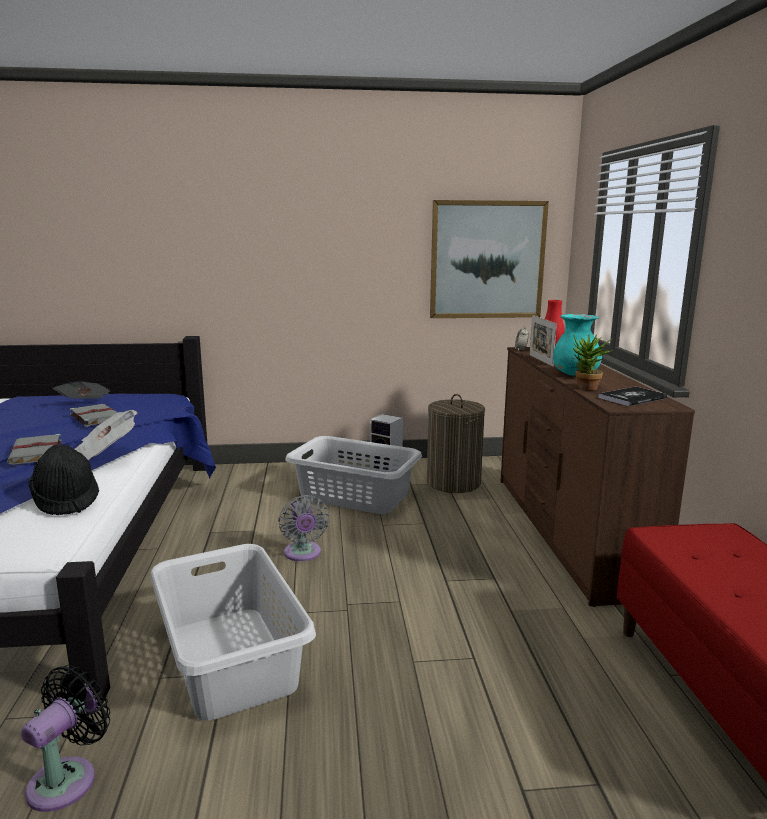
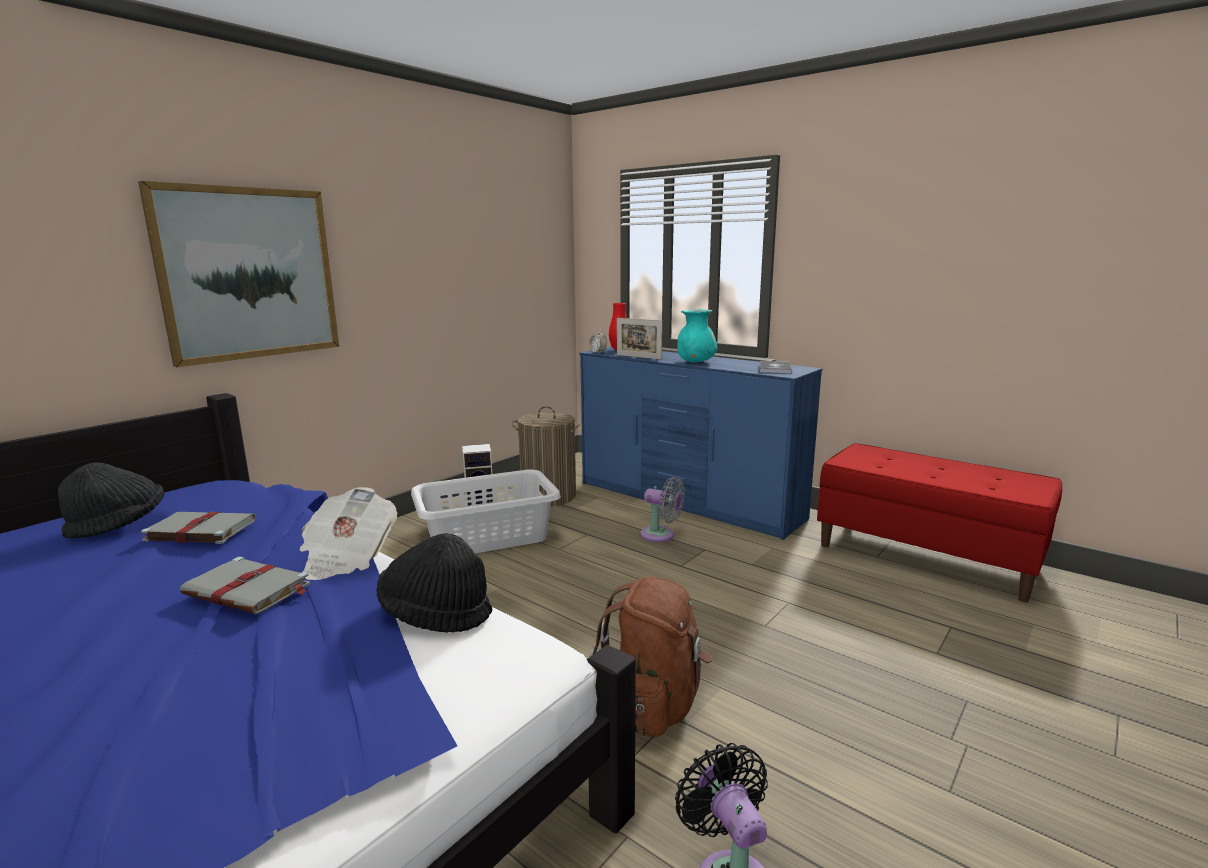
camera: 45 degrees left, 0 degrees up
(85, 405) = (119, 526): newspaper -> black hat
(232, 658) = (654, 703): grey laundry basket -> brown backpack
(303, 554) = (541, 600): grey fan -> grey fan (661, 535)
(487, 260) = (518, 271): picture -> picture (249, 274)
(566, 532) = (687, 501): brown dresser -> blue dresser
(586, 389) = (734, 368): potted plant -> none

